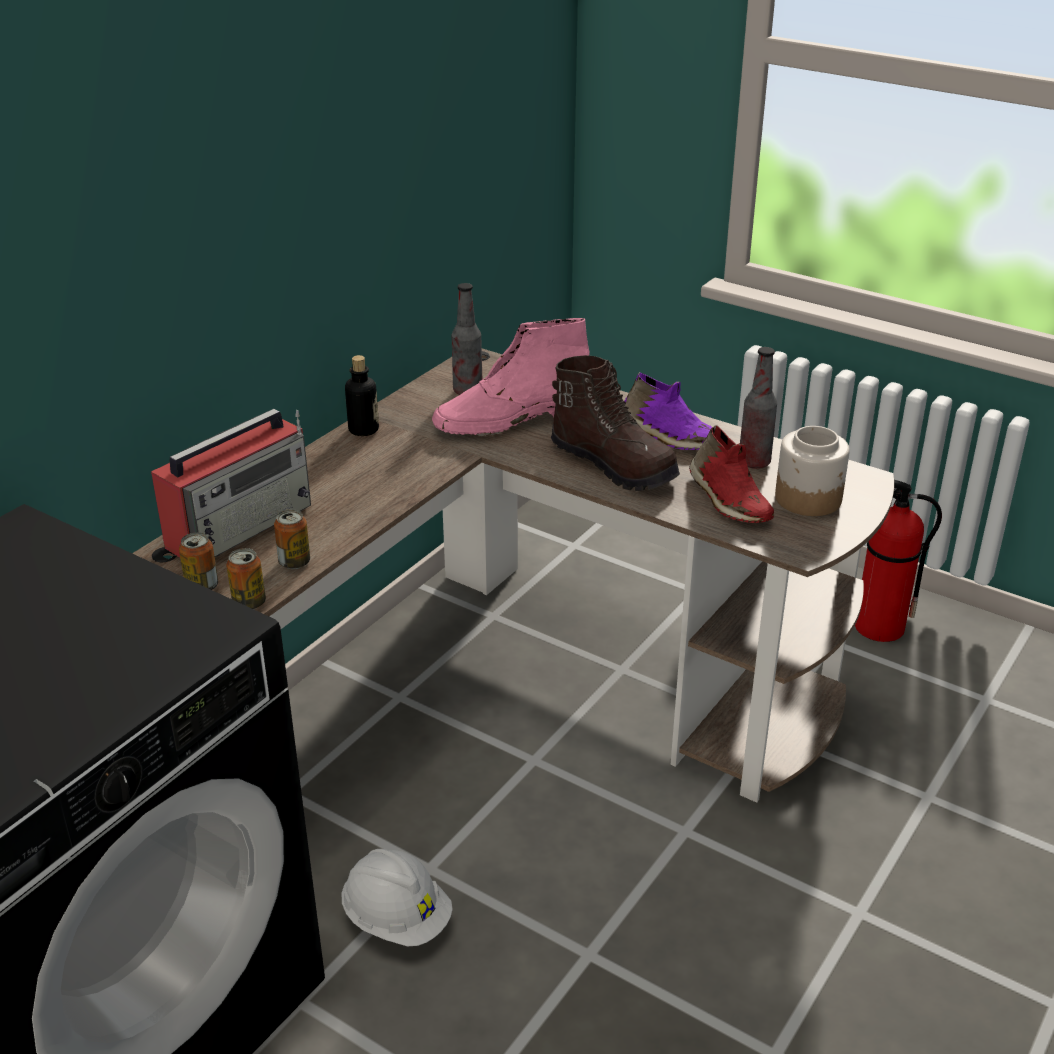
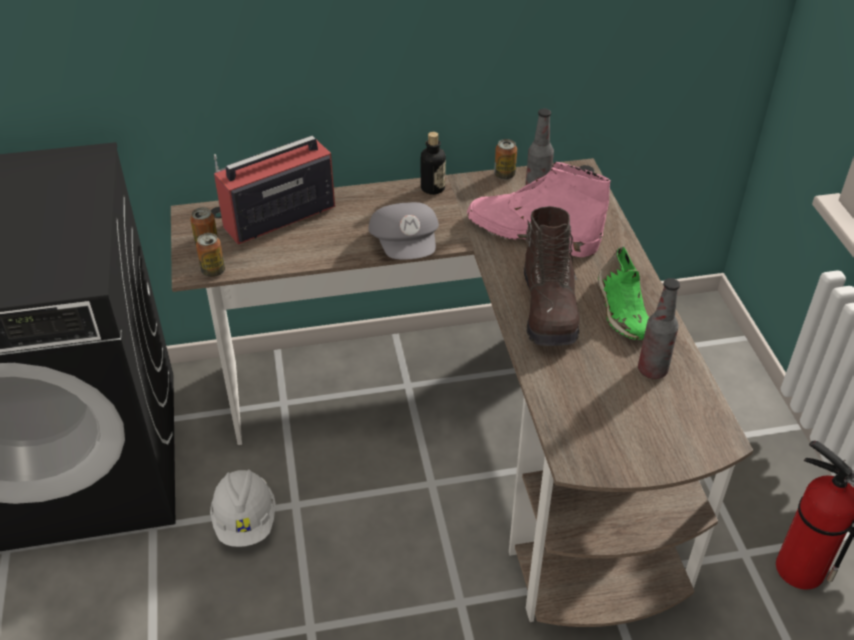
camera: 45 degrees right, 10 degrees up
(242, 525) = (277, 216): radio -> radio turned 150 degrees clockwise
(294, 562) = (269, 259): can -> can (504, 175)
(415, 484) = (406, 246): none -> grey cap
(668, 436) = (621, 309): purple shoe -> green shoe
(727, 499) = (586, 386): red shoe -> none
(809, 499) = (647, 426): jar -> none

